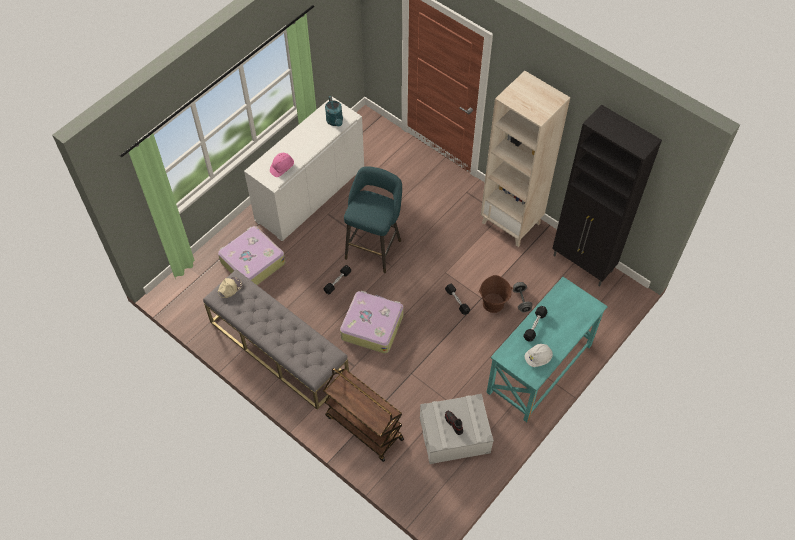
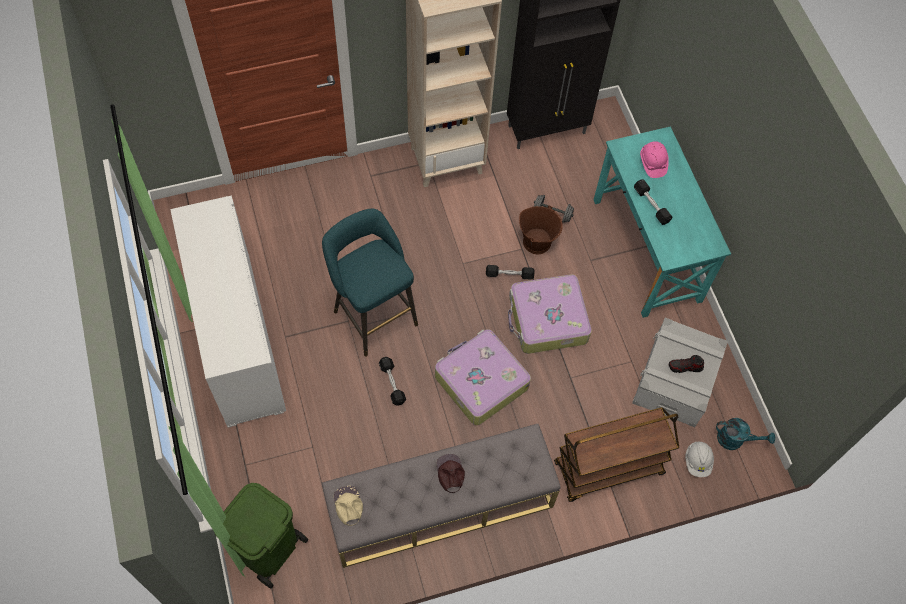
camera: 60 degrees left, 5 degrees up
(197, 281) = (267, 550): none -> green trash can
(252, 262) = (289, 465): suitcase -> suitcase (547, 320)
(282, 168) = (238, 330): pink hard hat -> pink hard hat (652, 163)
(282, 326) = (450, 473): none -> brown cap
(335, 122) = (216, 228): turquoise watering can -> turquoise watering can (735, 439)
(538, 358) = (693, 228): white hard hat -> white hard hat (697, 461)

